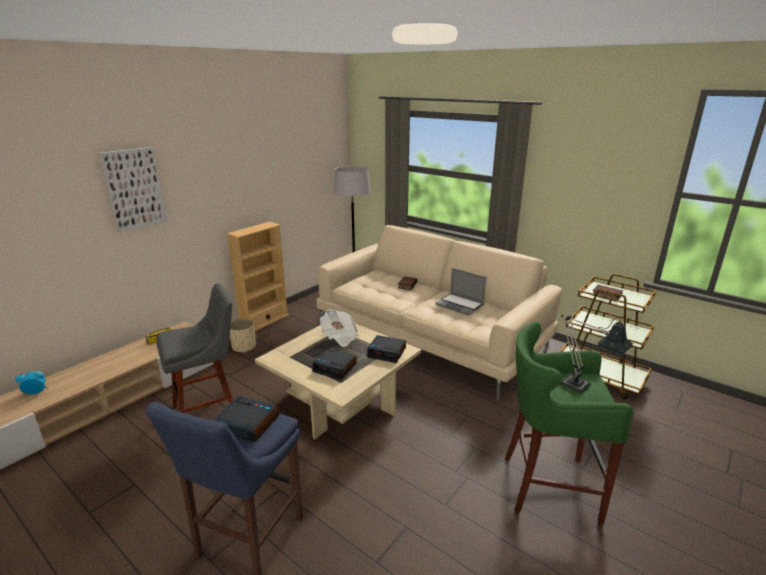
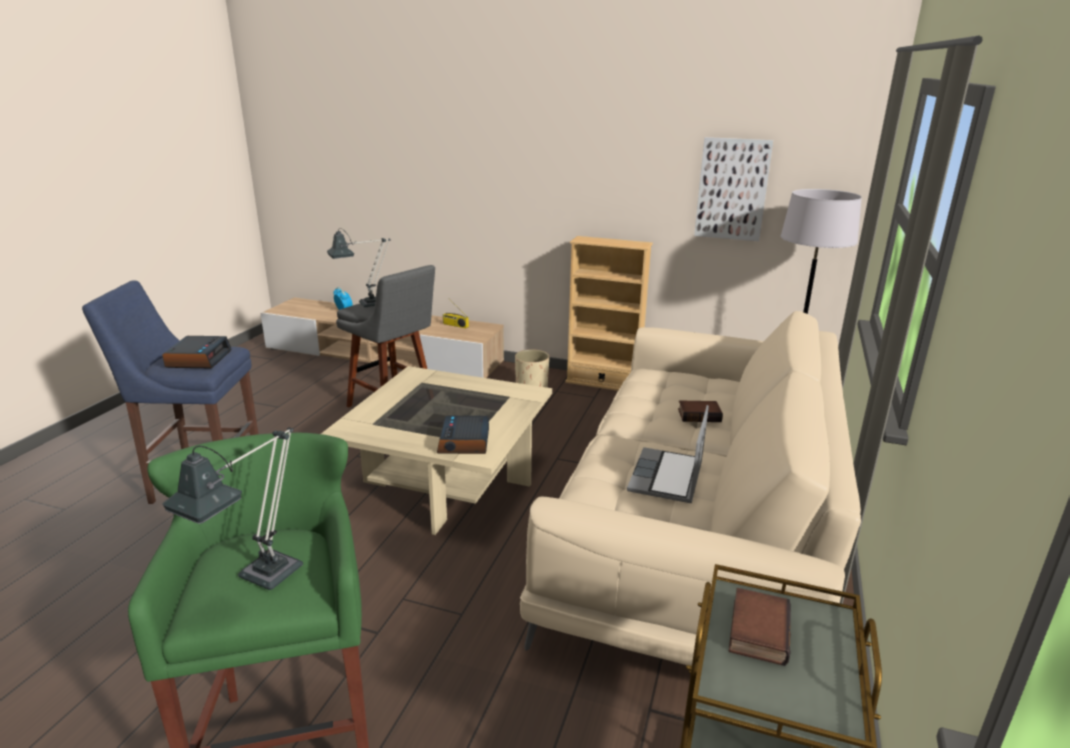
camera: 70 degrees right, 0 degrees up
(134, 189) = (477, 146): picture -> picture (732, 189)
(176, 342) = (365, 305): none -> table lamp
(335, 368) = (406, 414): alarm clock -> none
(339, 337) = (490, 401): newspaper -> none

